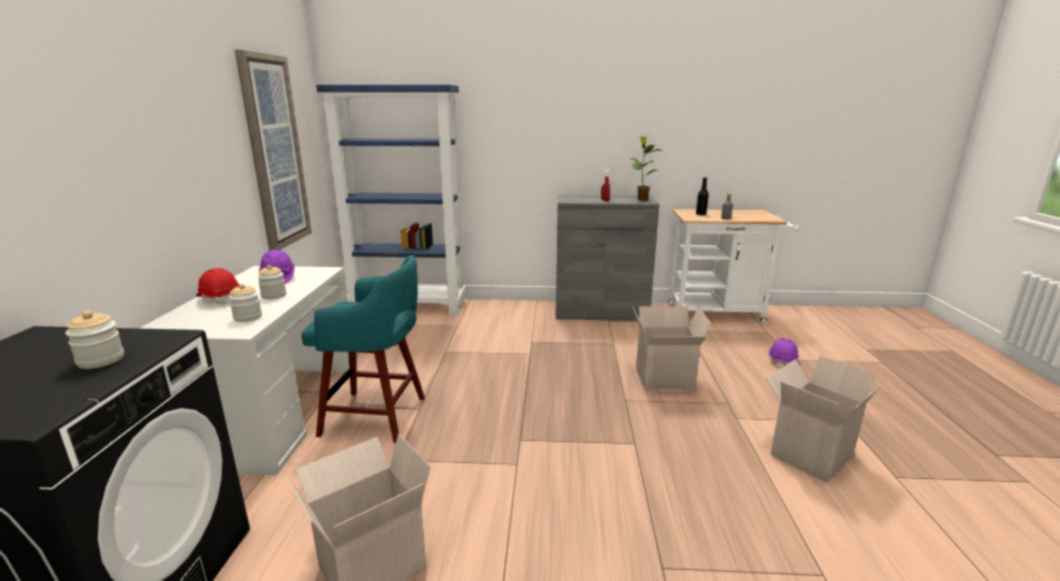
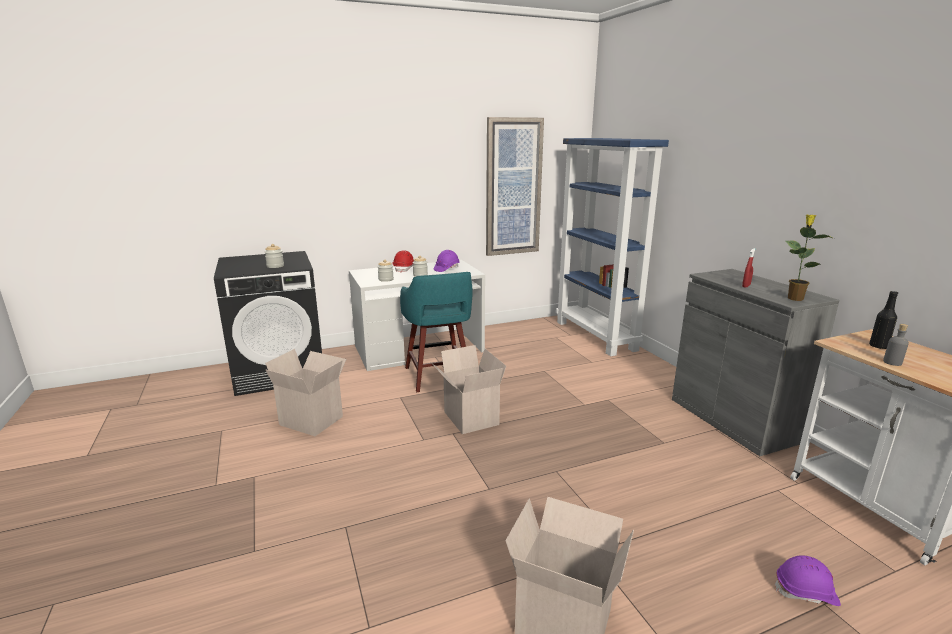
camera: 65 degrees right, 0 degrees up
(663, 379) = (622, 488): cardboard box -> cardboard box (469, 418)

